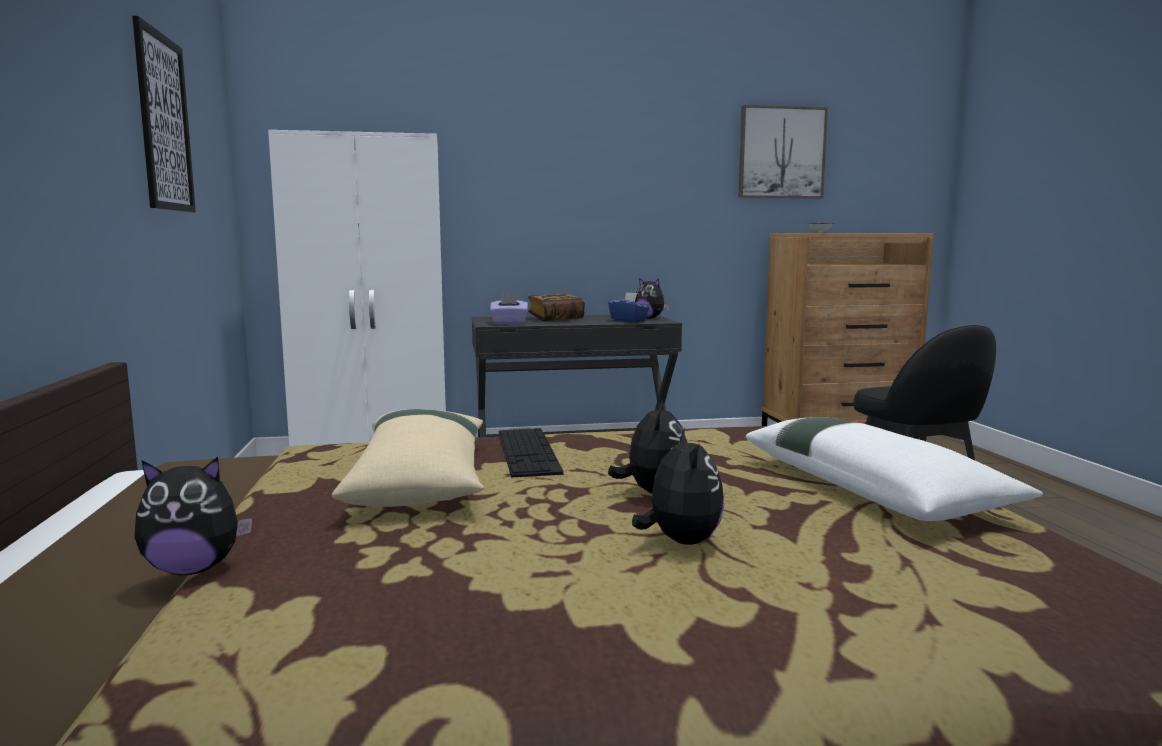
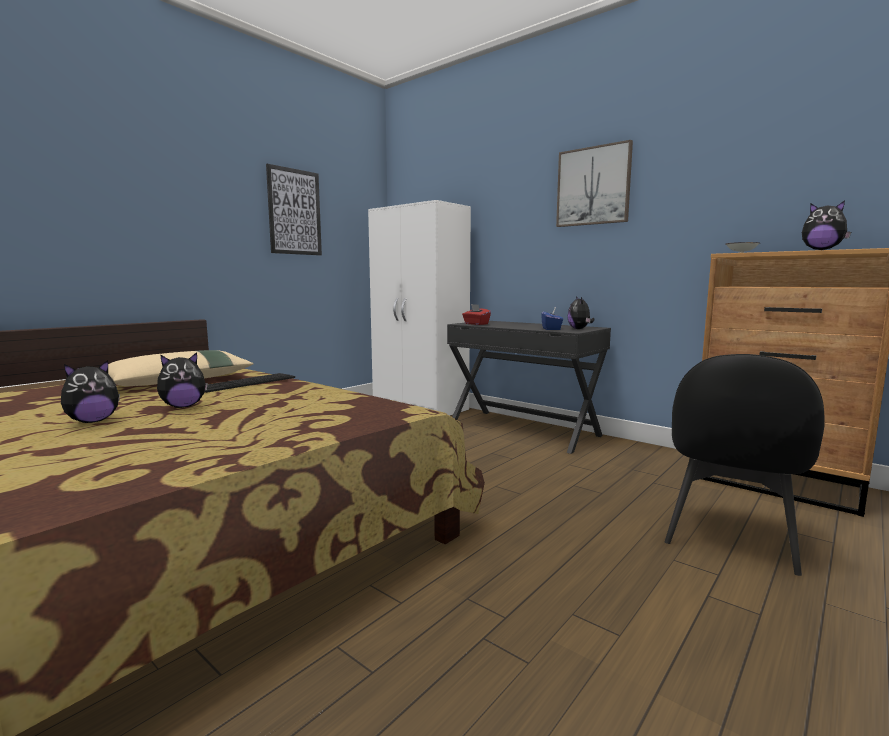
camera: 50 degrees right, 0 degrees up
(193, 569) = (42, 387): plush toy -> plush toy (821, 250)
(509, 323) = (476, 324): purple tissue box -> red tissue box
(556, 319) = (518, 324): book -> none
(781, 153) = (749, 174): picture -> picture (593, 186)
(873, 489) = (236, 437): white pillow -> none

